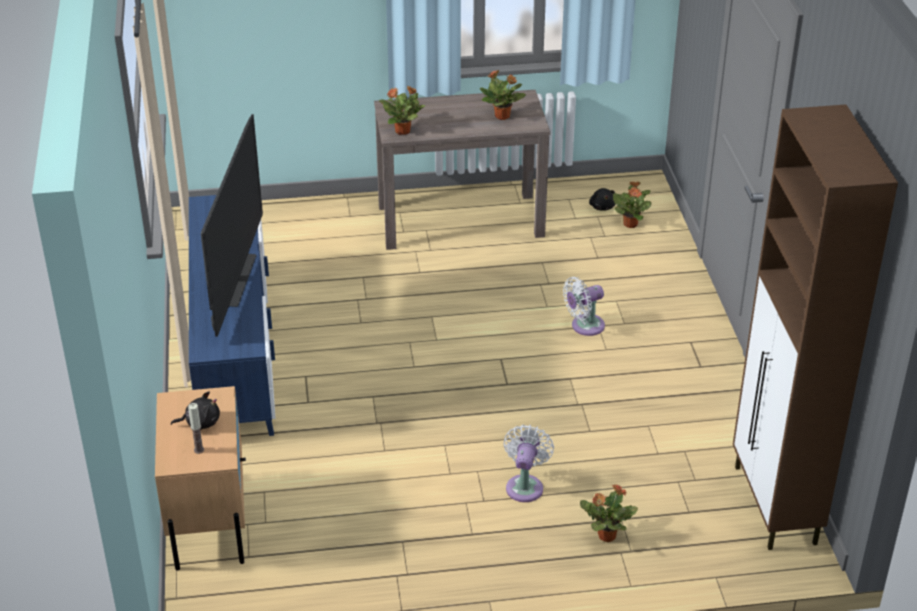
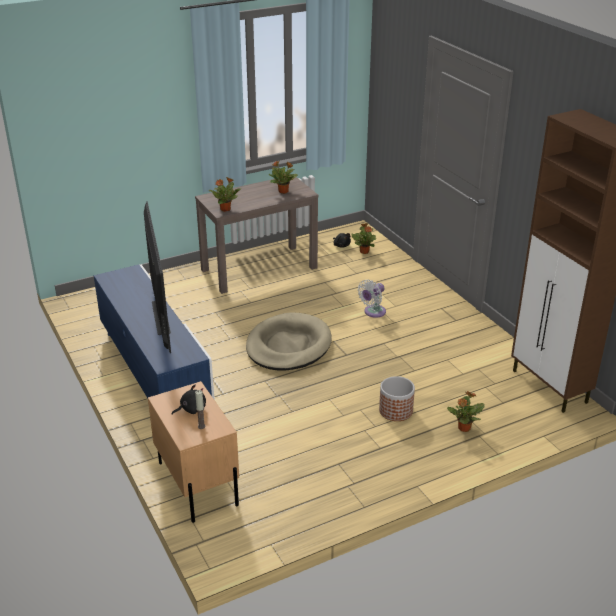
camera: 20 degrees left, 5 degrees down
(434, 351) = (288, 346): none -> beige dog bed
(525, 485) = (395, 411): white fan -> planter

